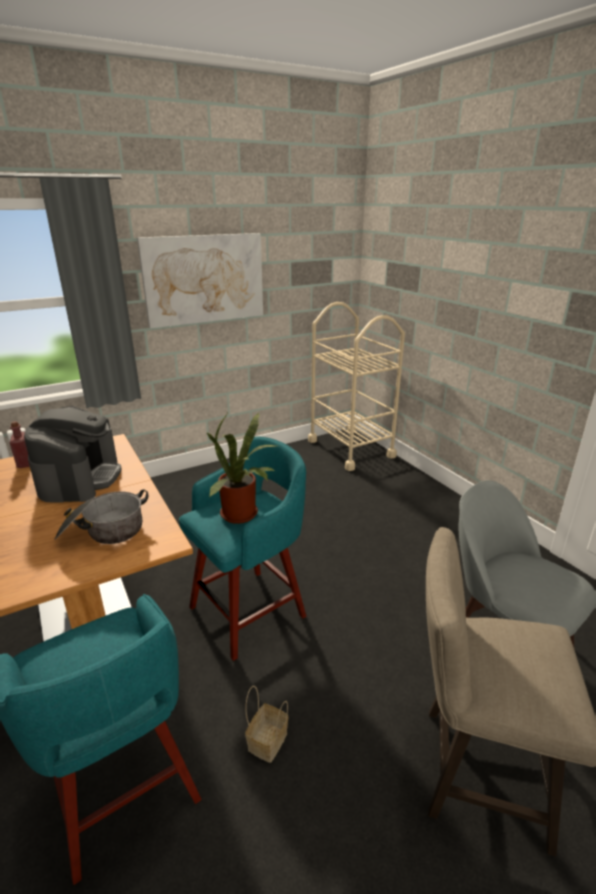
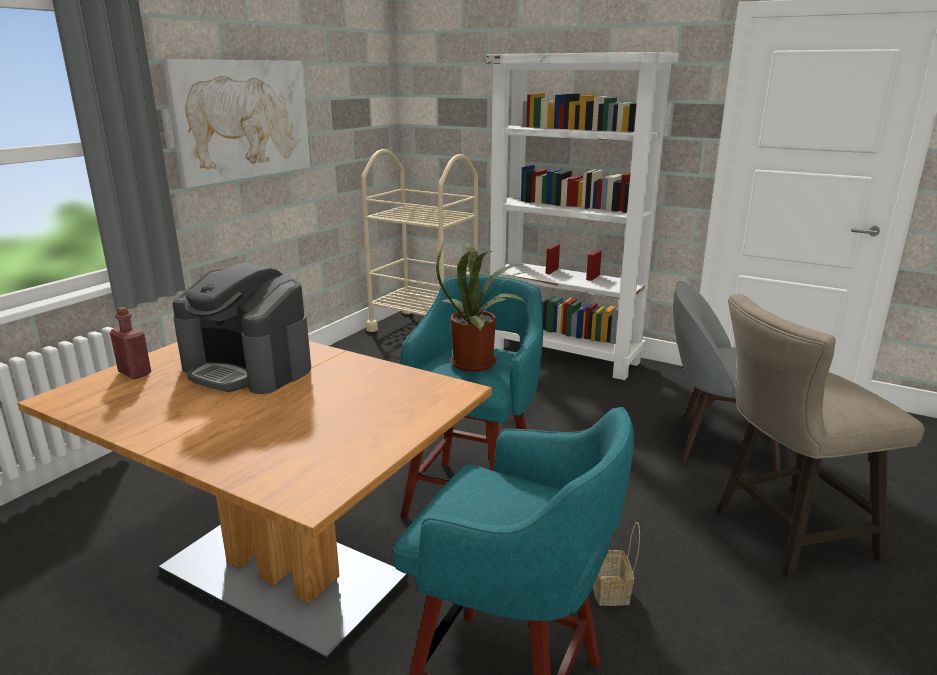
camera: 30 degrees left, 5 degrees down
(80, 478) = (248, 368): coffee machine -> coffee machine turned 150 degrees clockwise
(103, 531) = (368, 401): cooking pot -> none
(440, 504) = (564, 356): none -> white bookcase

